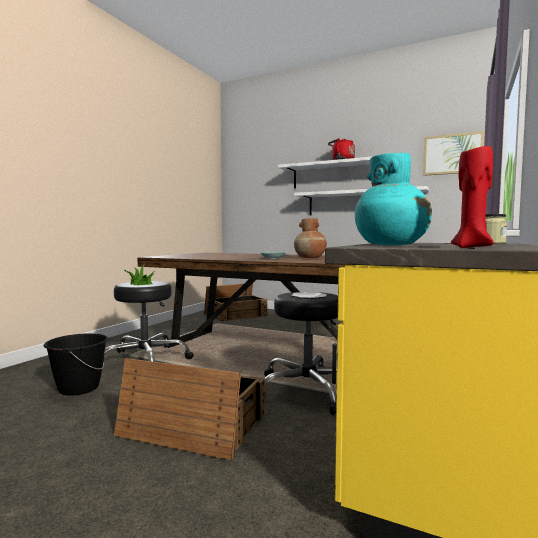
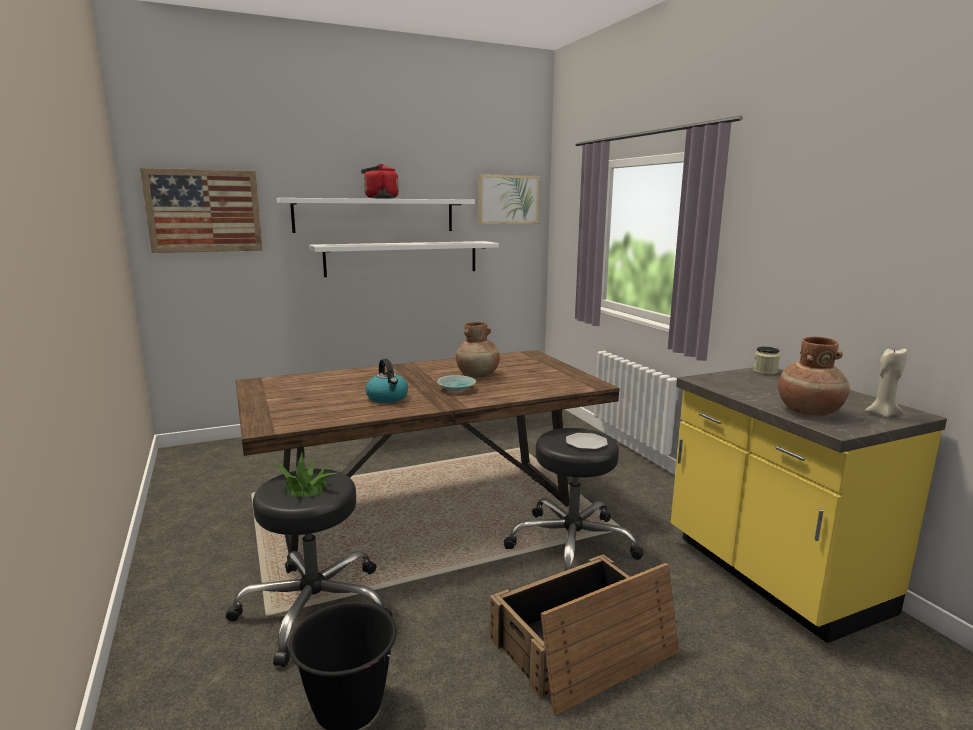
camera: 50 degrees left, 10 degrees up
(230, 257) = (387, 398): none -> kettle
(235, 315) = (238, 465): crate -> none
(253, 178) = (204, 211): none -> picture
(391, 245) = (809, 411): turquoise vase -> brown vase
(472, 247) = (882, 414): red candle -> beige candle

